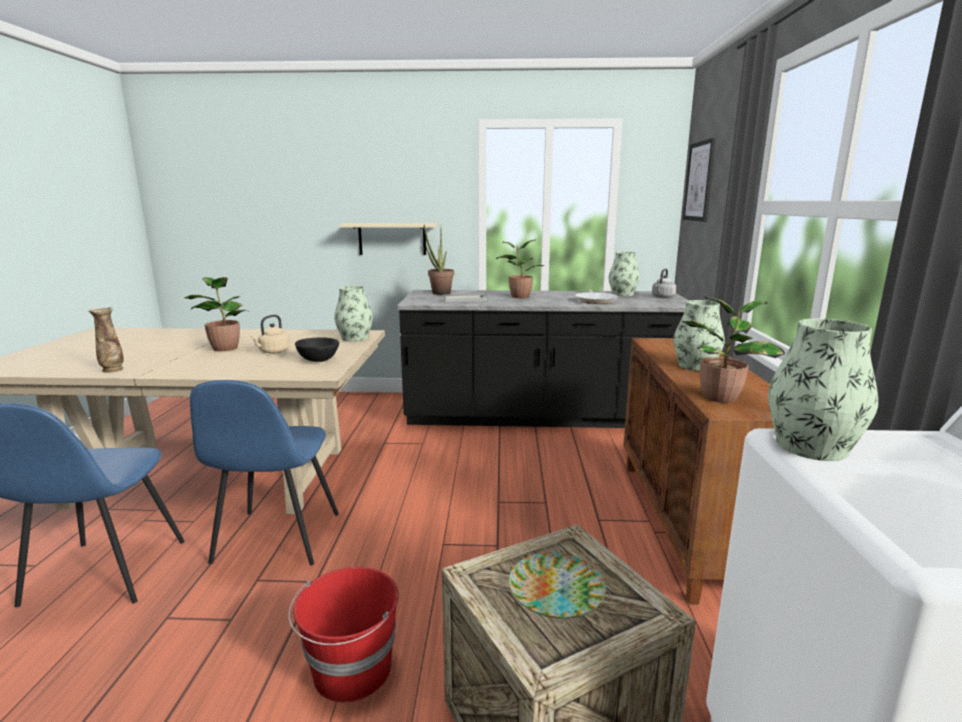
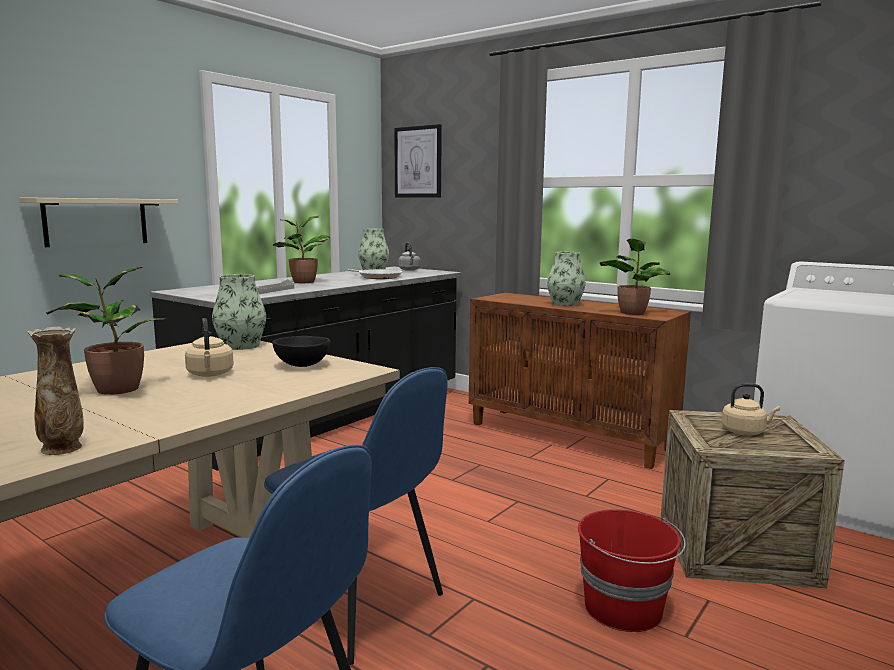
camera: 55 degrees left, 5 degrees down
(439, 294) = (209, 290): potted plant -> none
(557, 590) = (745, 432): plate -> beige kettle
(811, 446) = (803, 297): vase -> none

